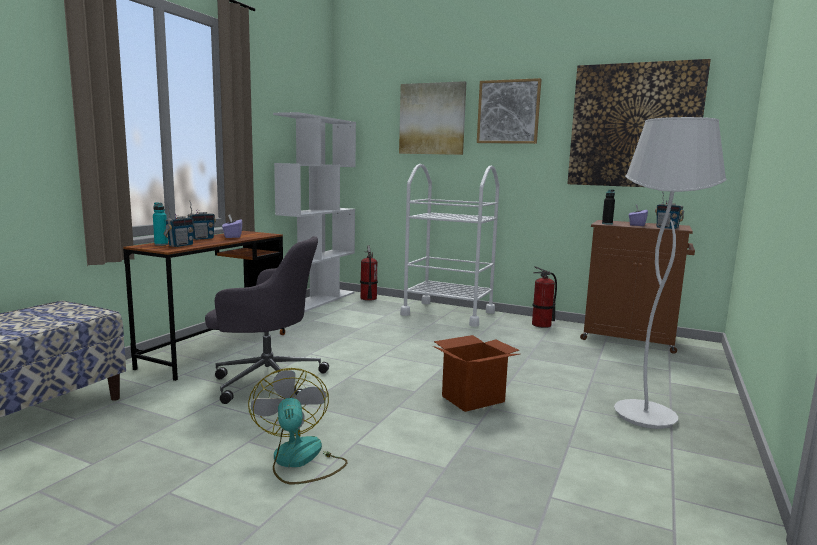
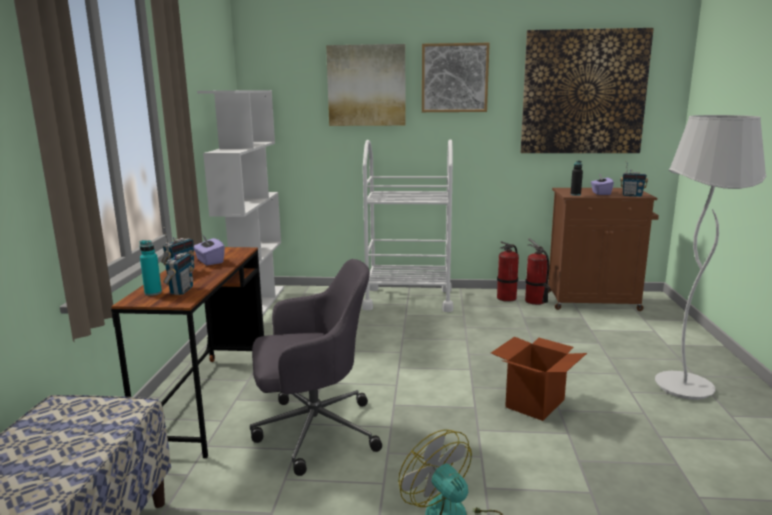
camera: 20 degrees left, 5 degrees up
(368, 298) = (307, 293): fire extinguisher -> fire extinguisher (535, 301)

